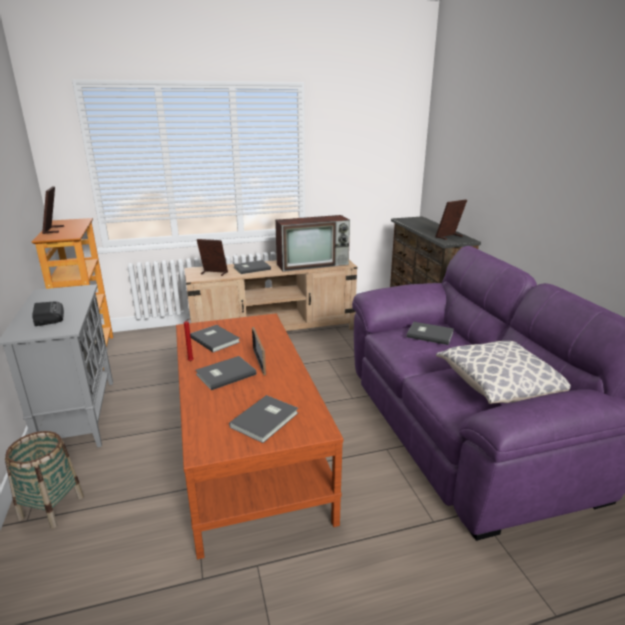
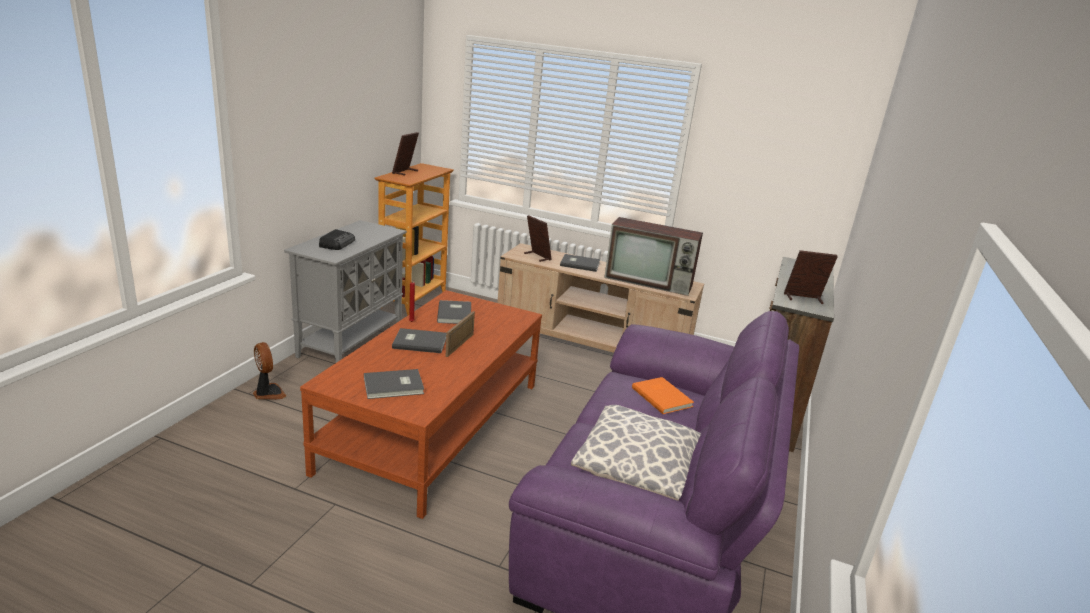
camera: 35 degrees right, 0 degrees up
(51, 507) = (268, 393): basket -> fan
(429, 334) = (662, 396): grey book -> orange book

